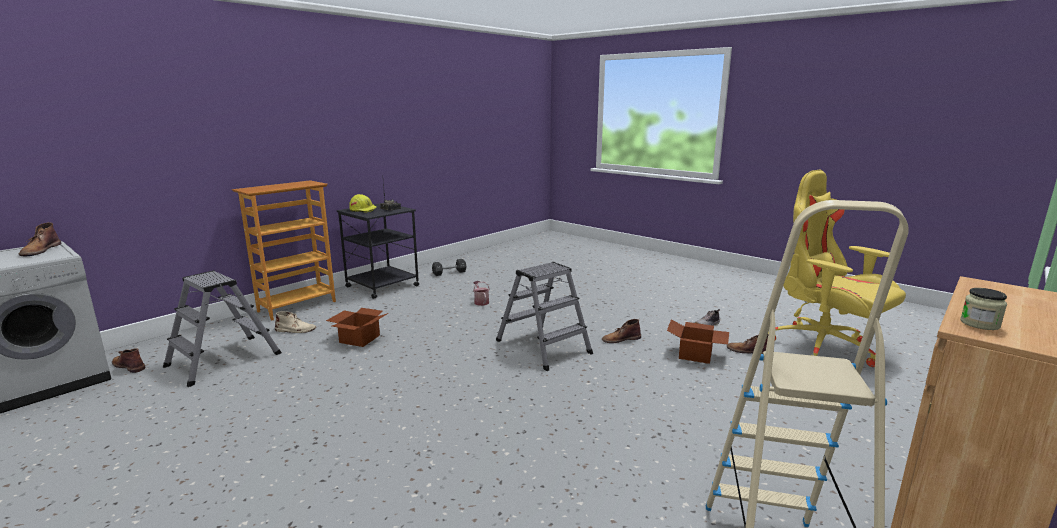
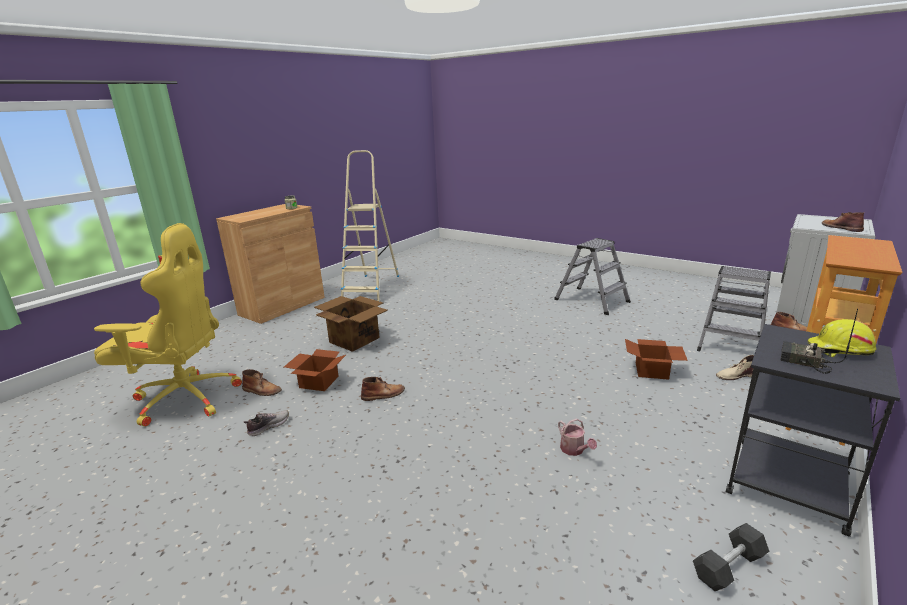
camera: 175 degrees right, 5 degrees up
(543, 346) = (464, 378): grey step ladder -> grey step ladder (591, 300)
(695, 407) = (354, 339): none -> cardboard box
(828, 350) = (179, 399): yellow office chair -> yellow office chair turned 45 degrees counterclockwise

